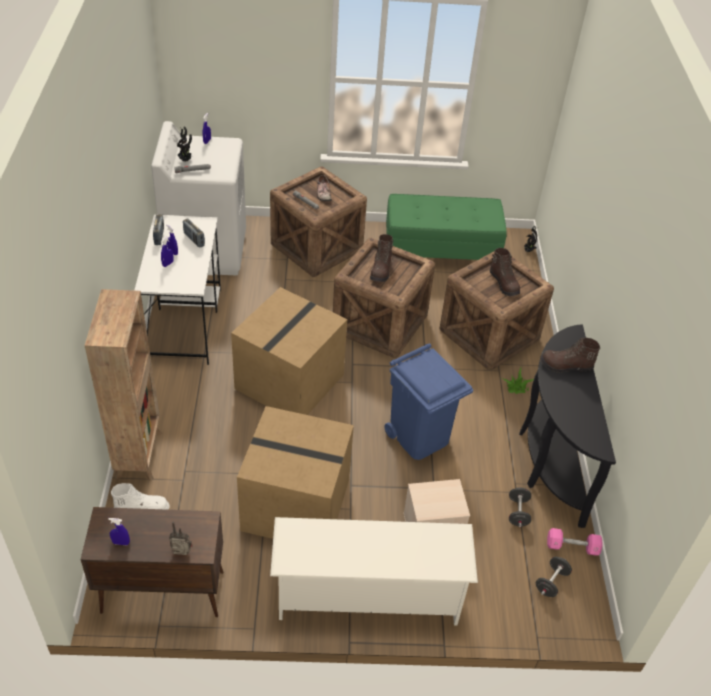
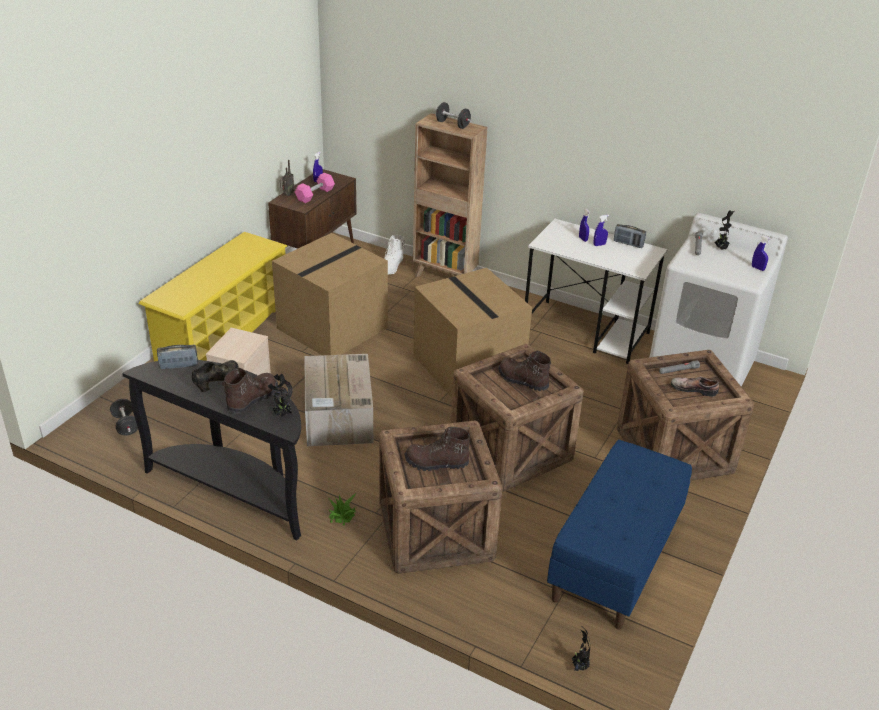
camera: 120 degrees right, 10 degrees down
(194, 240) = (613, 258): radio -> radio (179, 366)
(367, 594) = (223, 333): white shoe rack -> yellow shoe rack
(420, 436) = (339, 416): blue trash can -> cardboard box
(441, 253) = (615, 560): green bench -> blue bench
(518, 513) = (203, 439): black dumbbell -> black dumbbell (452, 124)
(564, 342) = (282, 415): none -> potted plant
(568, 396) = (217, 382): none -> black shoe
(572, 547) = (138, 455): pink dumbbell -> pink dumbbell (315, 195)

